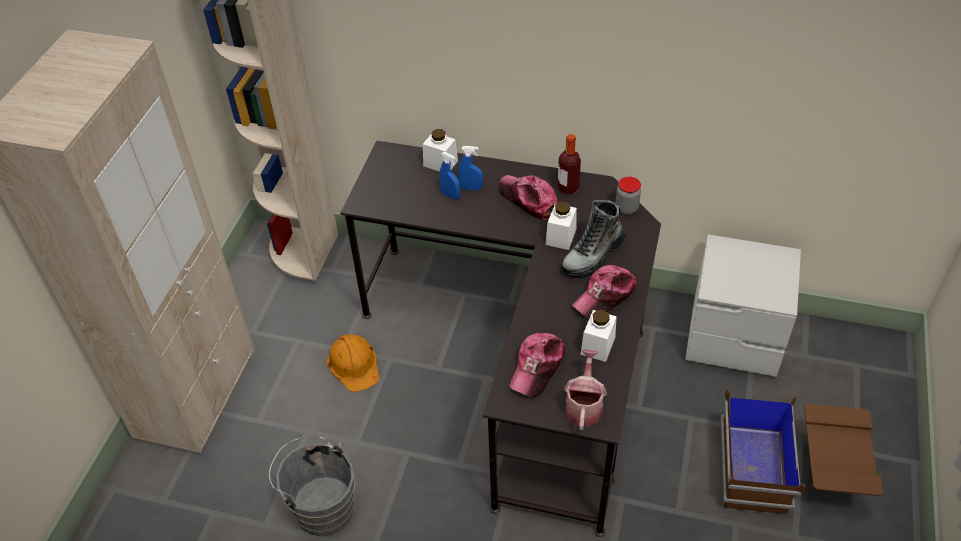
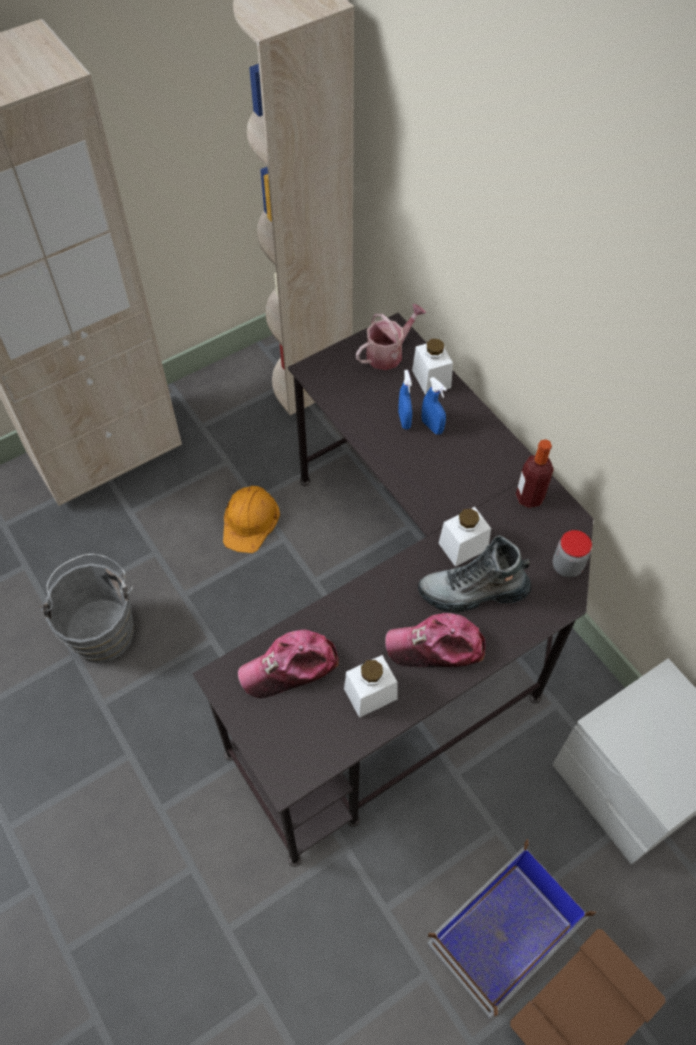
camera: 40 degrees right, 10 degrees up
(528, 200) = (474, 481): cap -> none
(584, 405) = (289, 744): watering can -> watering can (388, 353)

